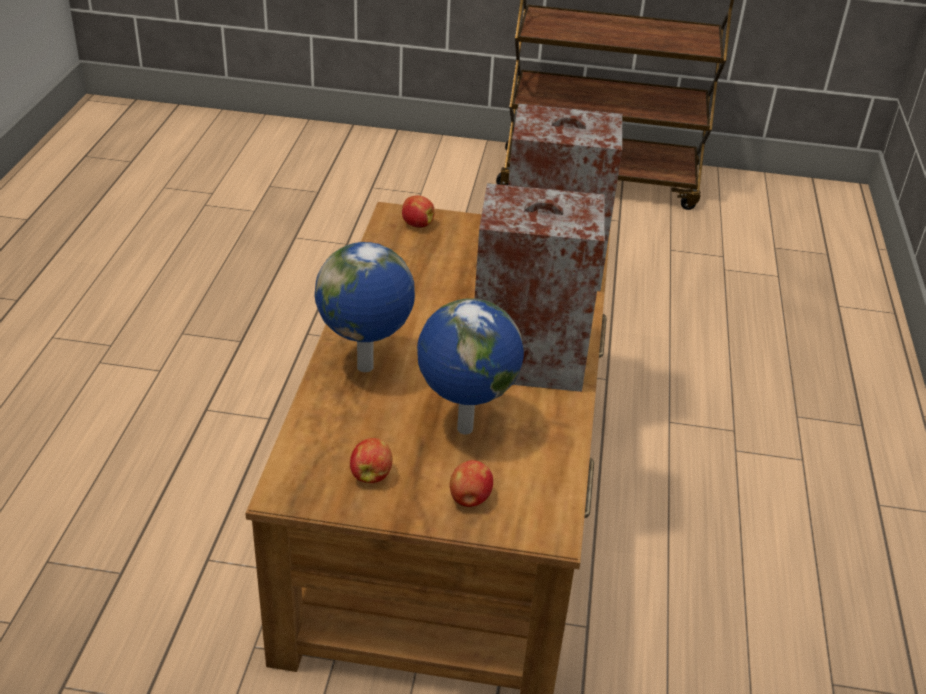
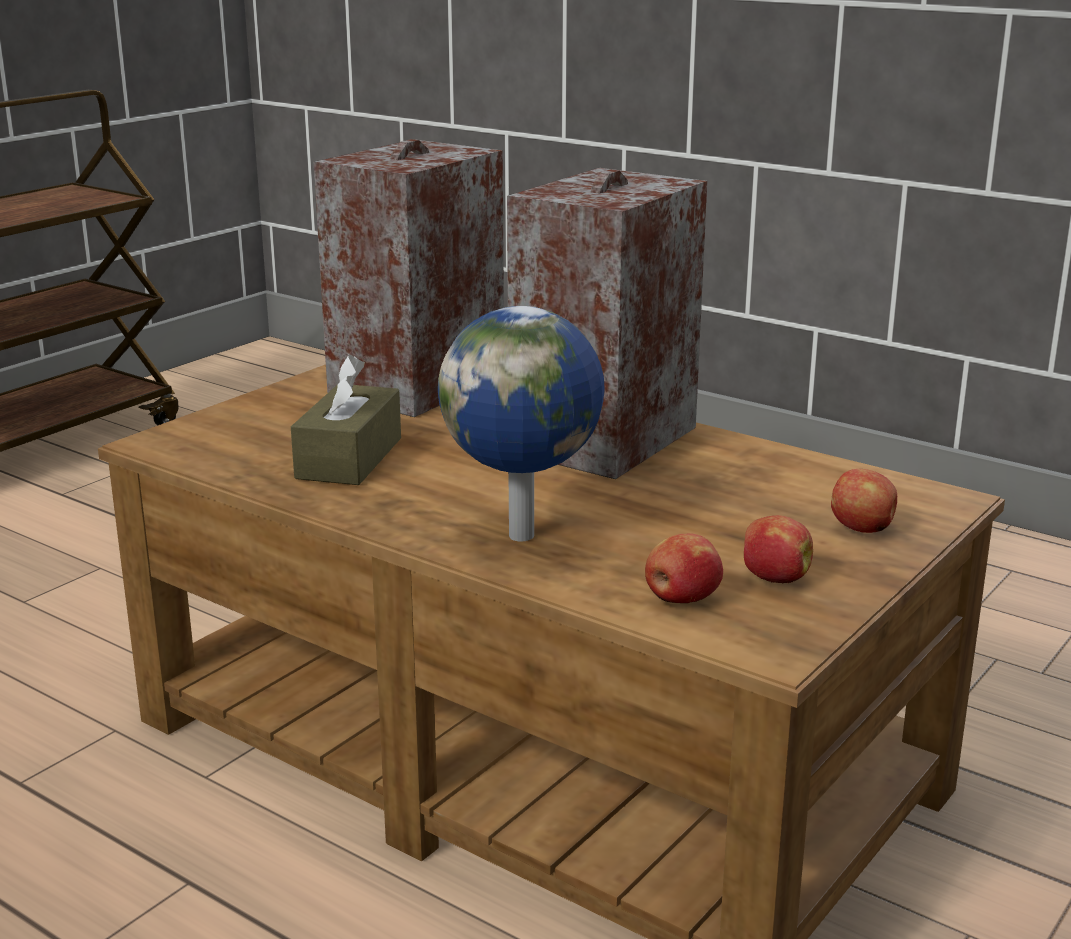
camera: 60 degrees left, 15 degrees down
(417, 224) = (206, 434): apple -> apple (681, 600)
(422, 279) = (349, 458): none -> brown tissue box
(463, 429) = (717, 503): globe -> none

